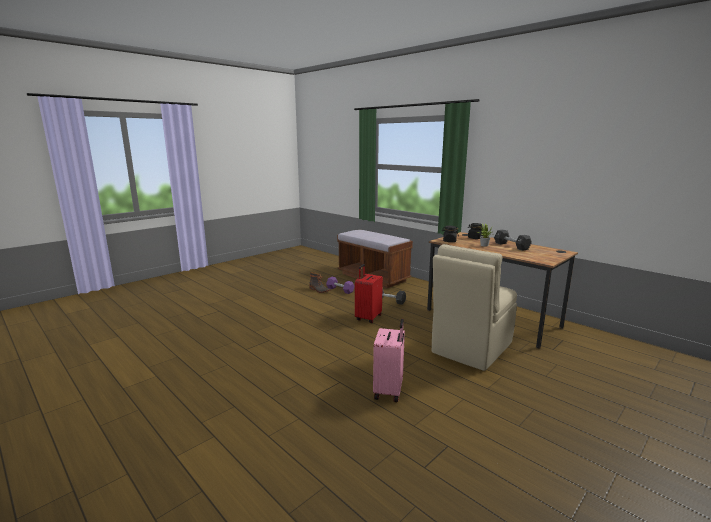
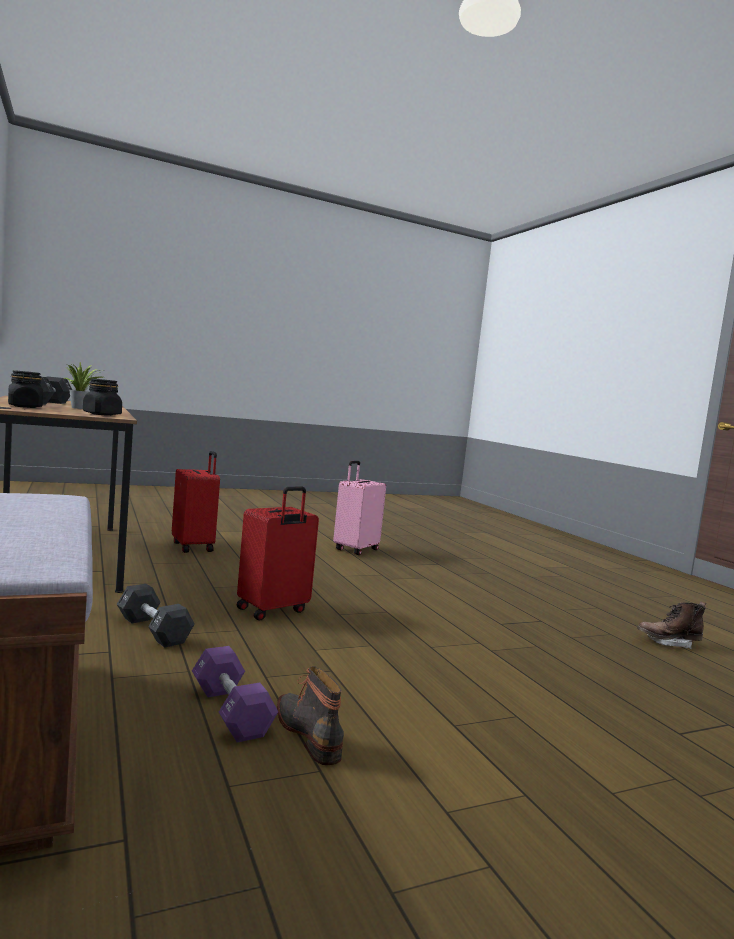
camera: 160 degrees left, 10 degrees down
(179, 353) = (668, 643): none -> brown boot
(470, 348) = (194, 547): beige chair -> red suitcase

